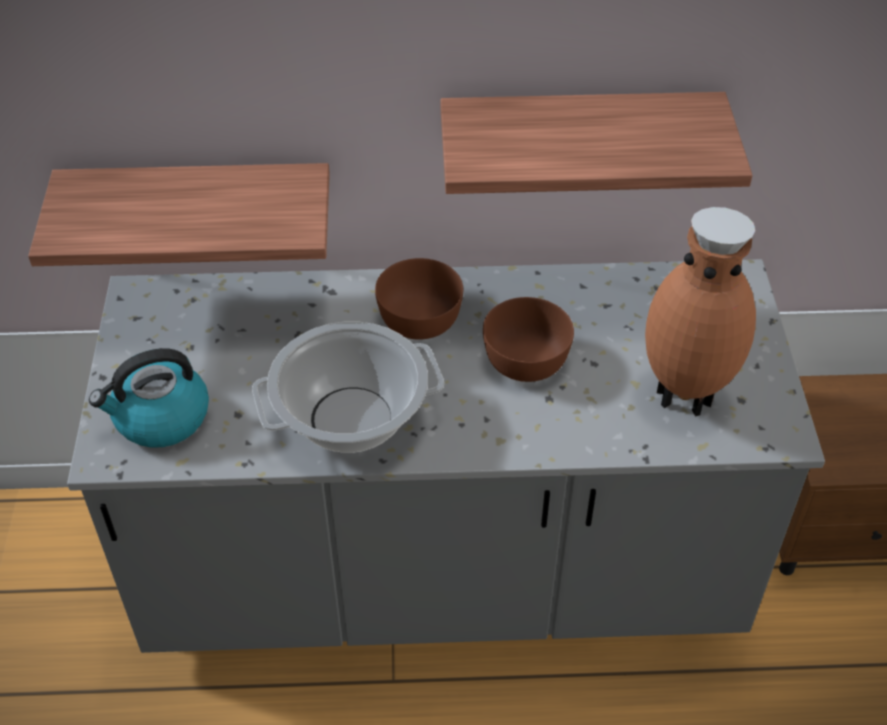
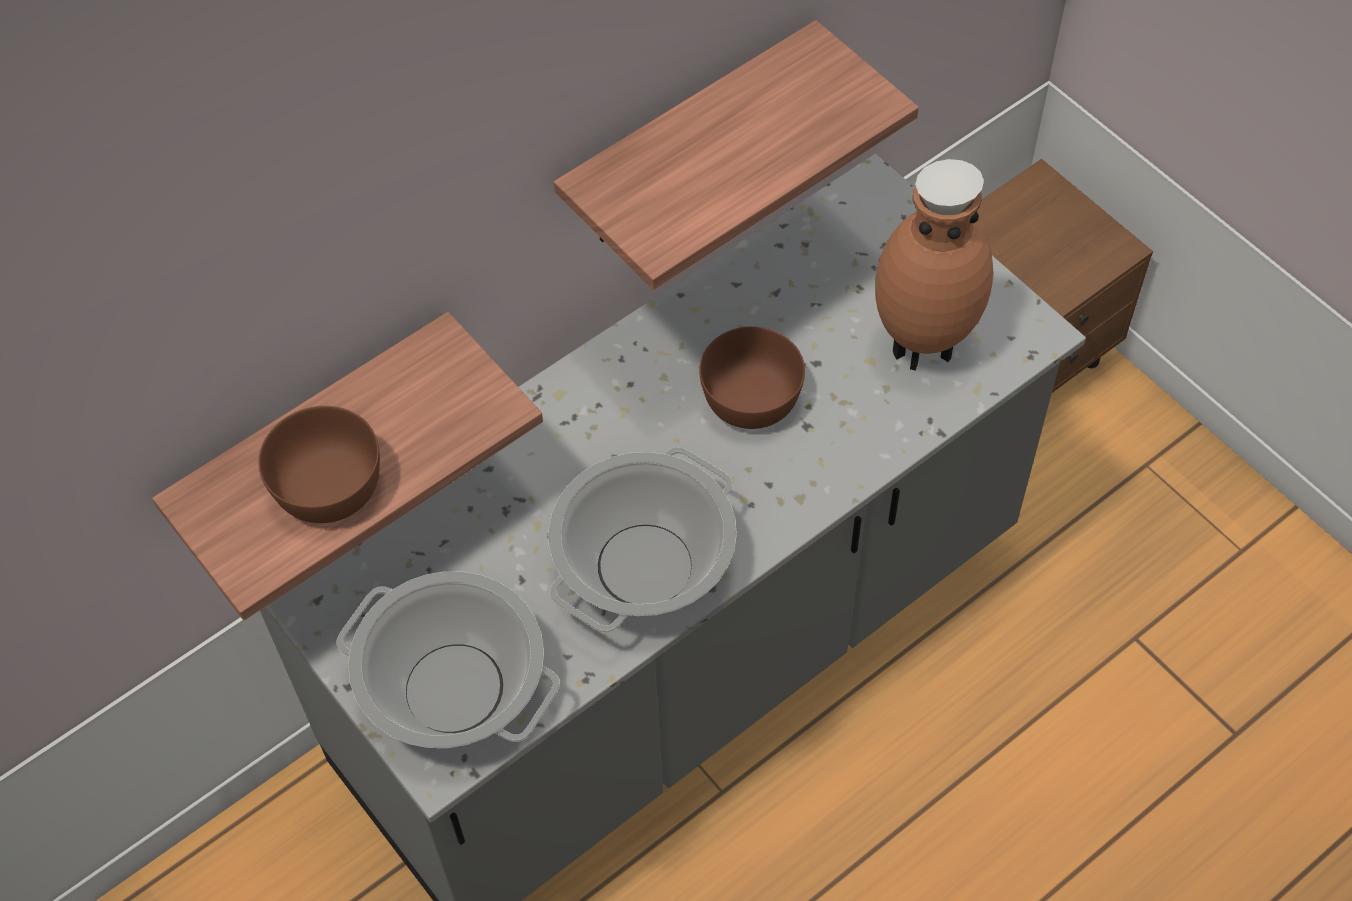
camera: 35 degrees left, 10 degrees up
(160, 418) = (456, 689): kettle -> cooking pot
(421, 319) = (613, 417): brown bowl -> brown bowl (330, 485)

